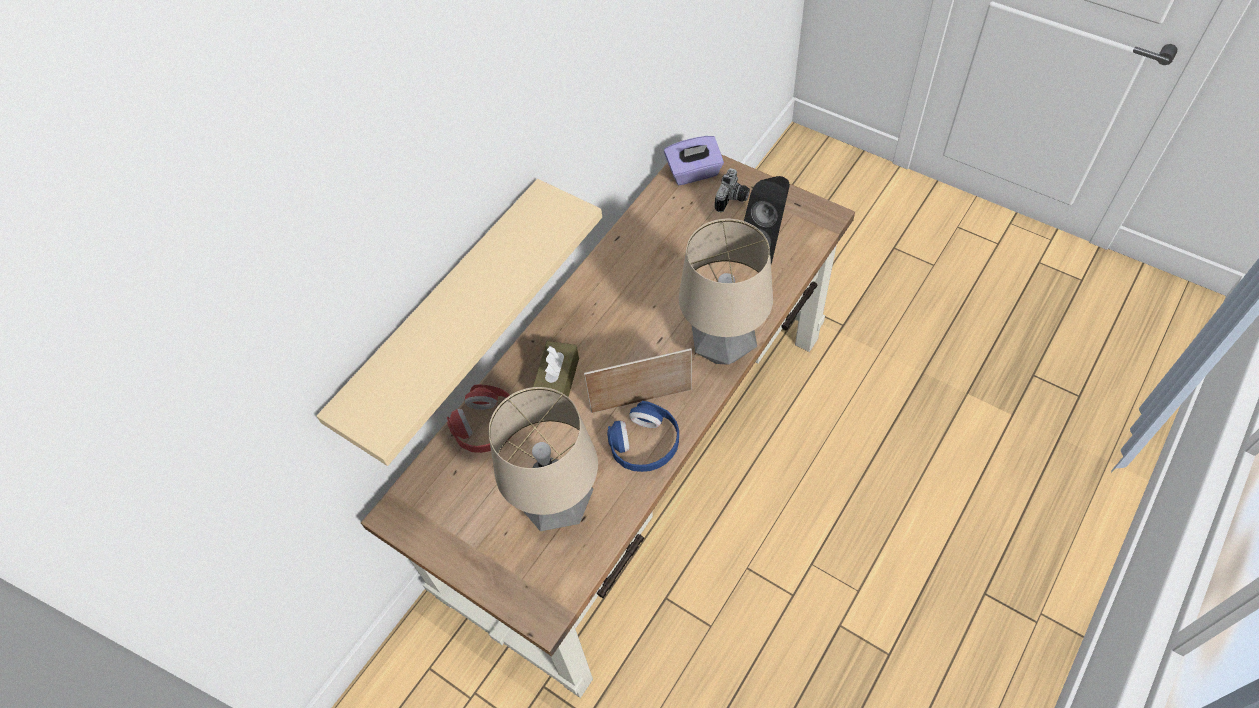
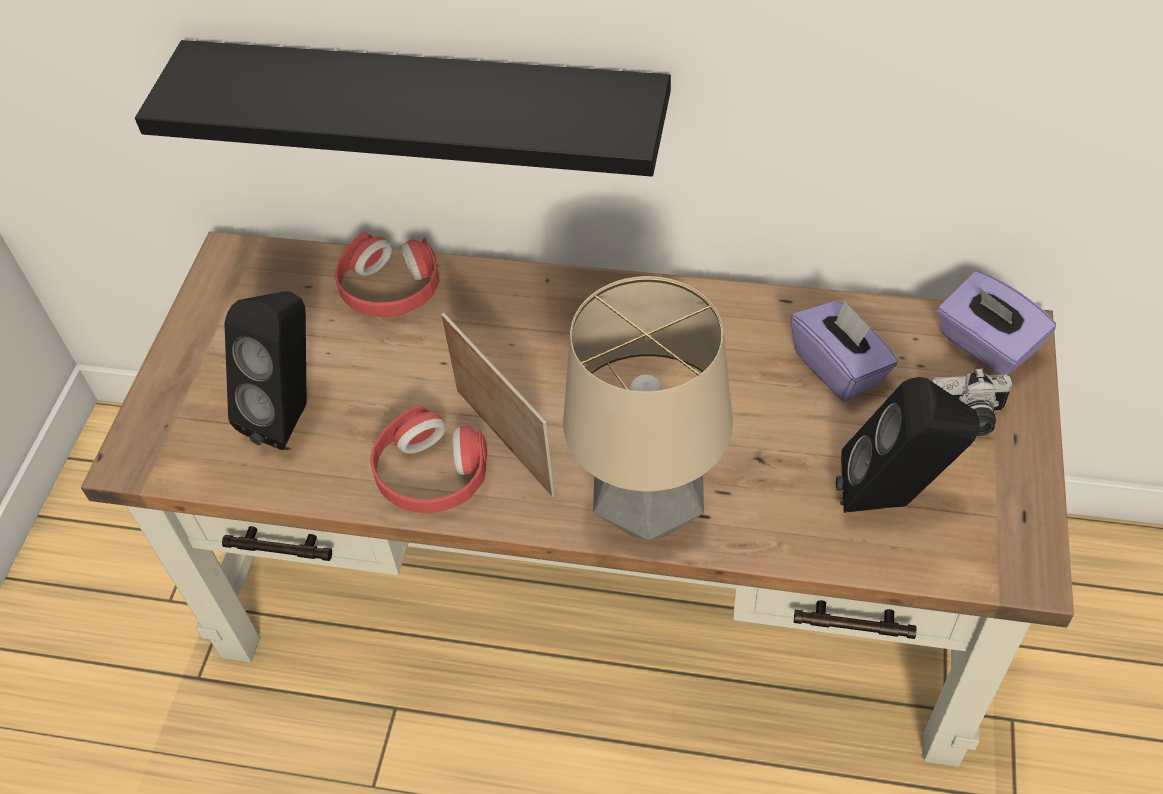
camera: 65 degrees right, 5 degrees down
(444, 312) = (428, 107): beige shelf -> black shelf
(557, 380) = (494, 332): brown tissue box -> none
(558, 508) = (292, 414): table lamp -> black speaker
(645, 444) = (431, 473): blue headphones -> red headphones
(674, 234) = (839, 368): none -> purple tissue box

